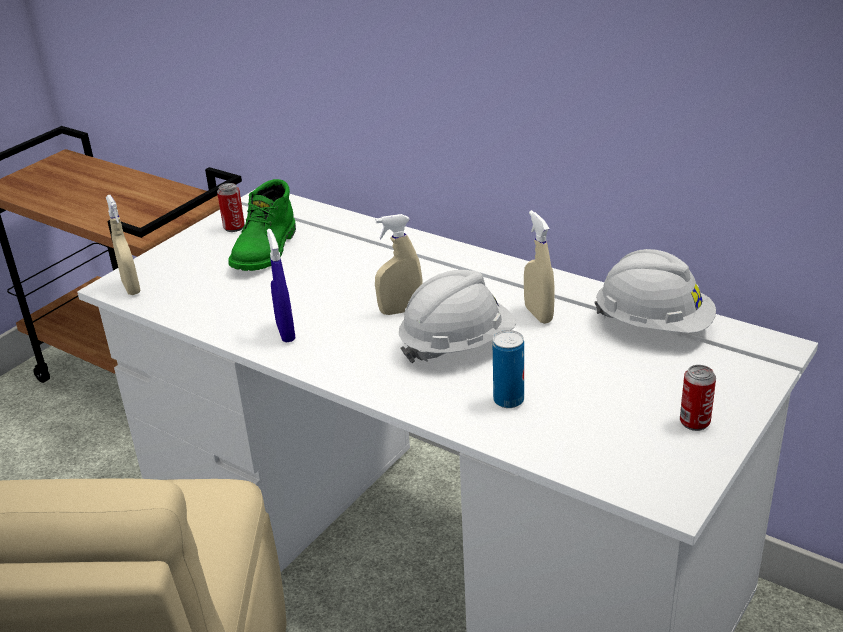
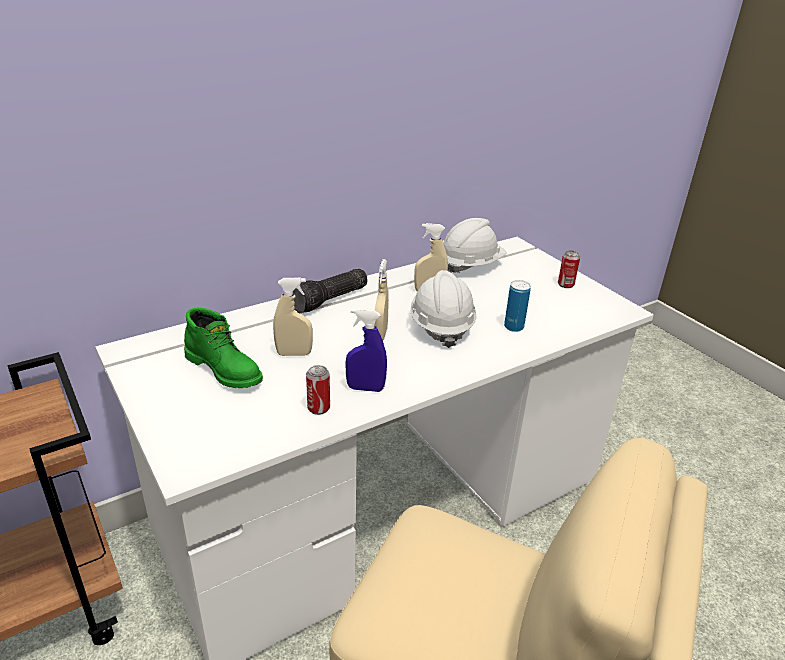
camera: 70 degrees left, 0 degrees up
(131, 288) = (203, 458): beige spray bottle -> beige spray bottle (294, 354)
(234, 227) = (159, 376): can -> can (318, 408)
(447, 259) = (330, 300): none -> flashlight

